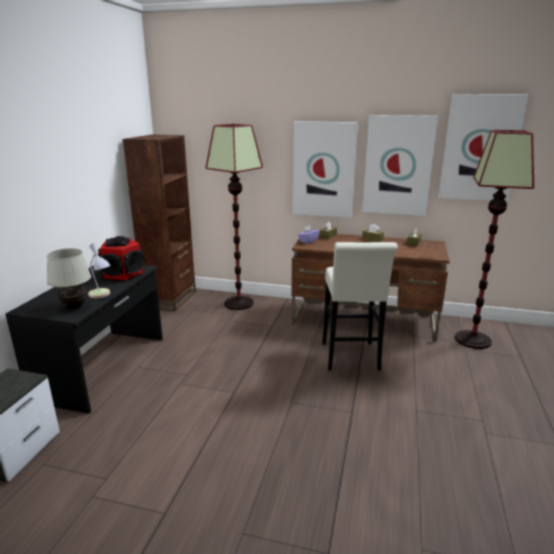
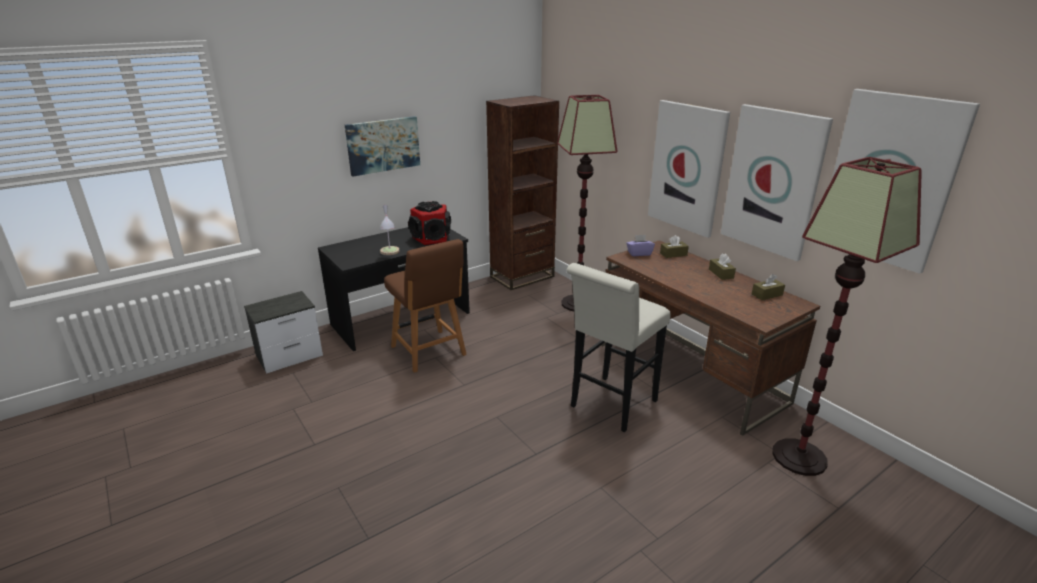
camera: 40 degrees right, 5 degrees up
(50, 187) = (383, 145): none -> picture
(74, 307) = (359, 257): white table lamp -> none
(169, 381) = (429, 352): none -> brown chair

